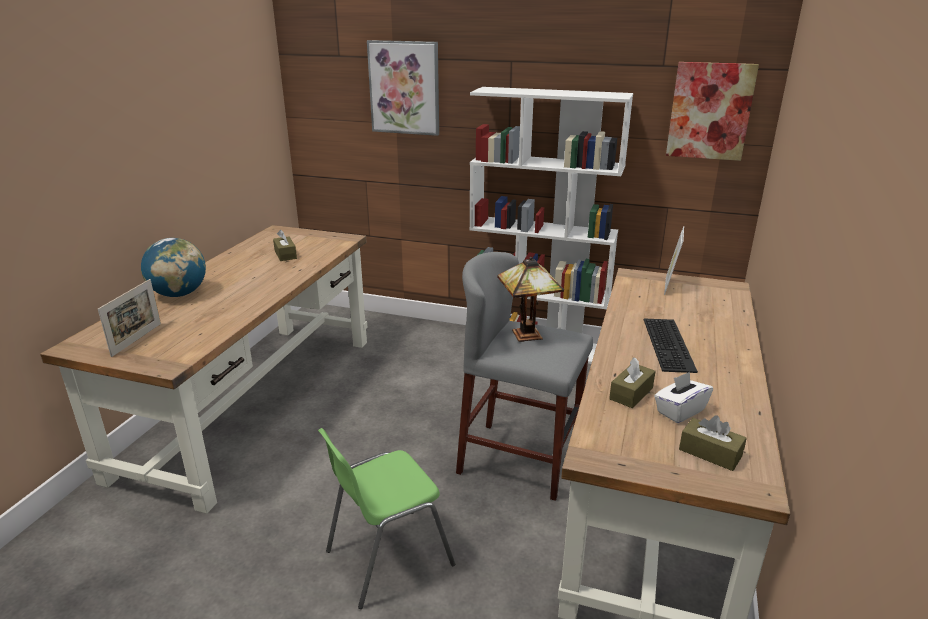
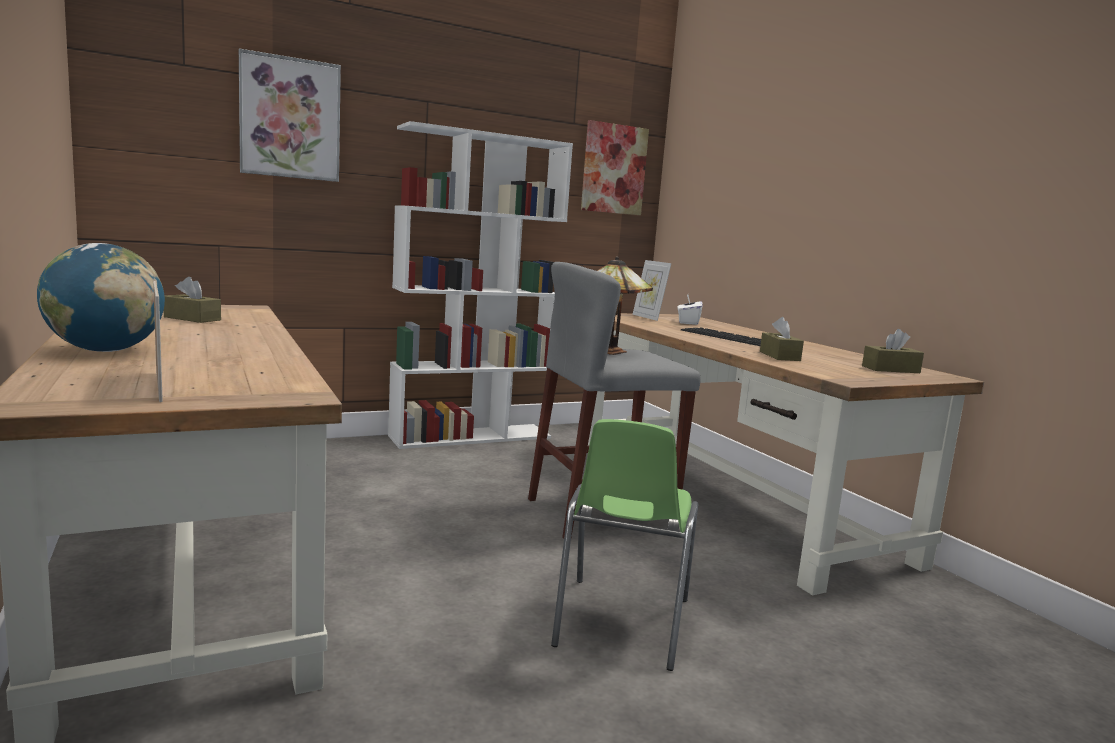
camera: 45 degrees left, 15 degrees down
(680, 411) = (825, 358): white tissue box -> white tissue box (688, 322)

